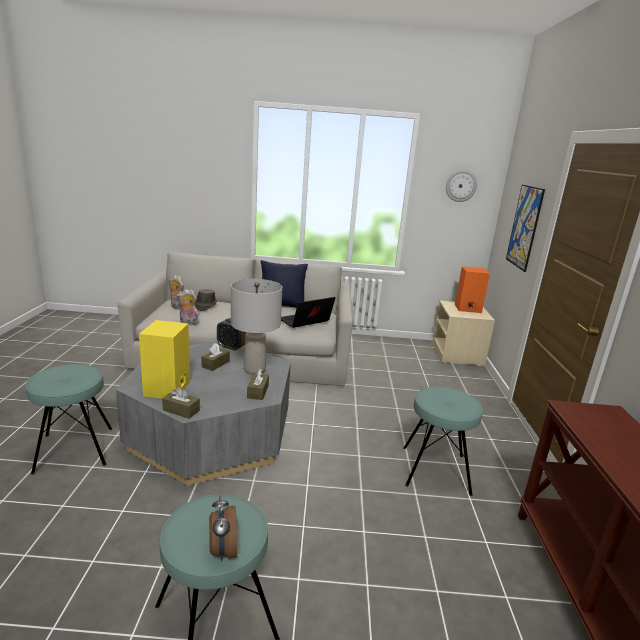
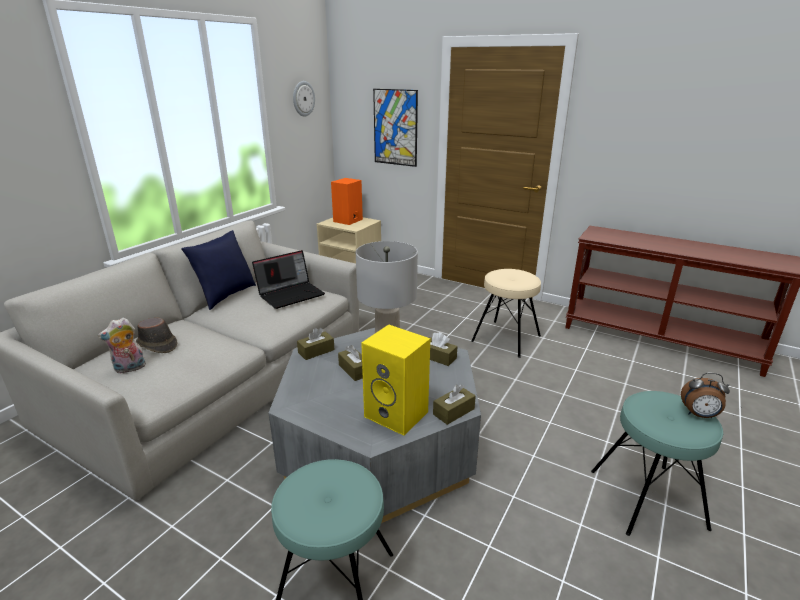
camera: 60 degrees left, 5 degrees up
(188, 323) = (197, 371): plush toy -> none
(231, 347) = (316, 351): alarm clock -> brown tissue box
(305, 322) = (291, 294): laptop -> laptop turned 120 degrees counterclockwise
(435, 470) = (506, 338): turquoise stool -> beige stool

